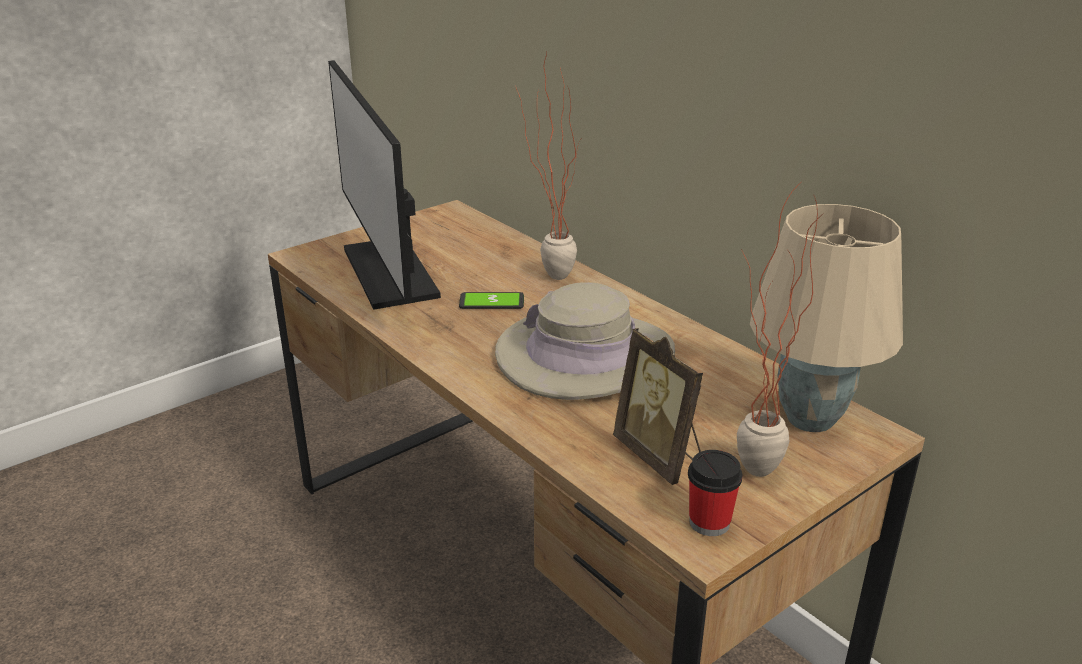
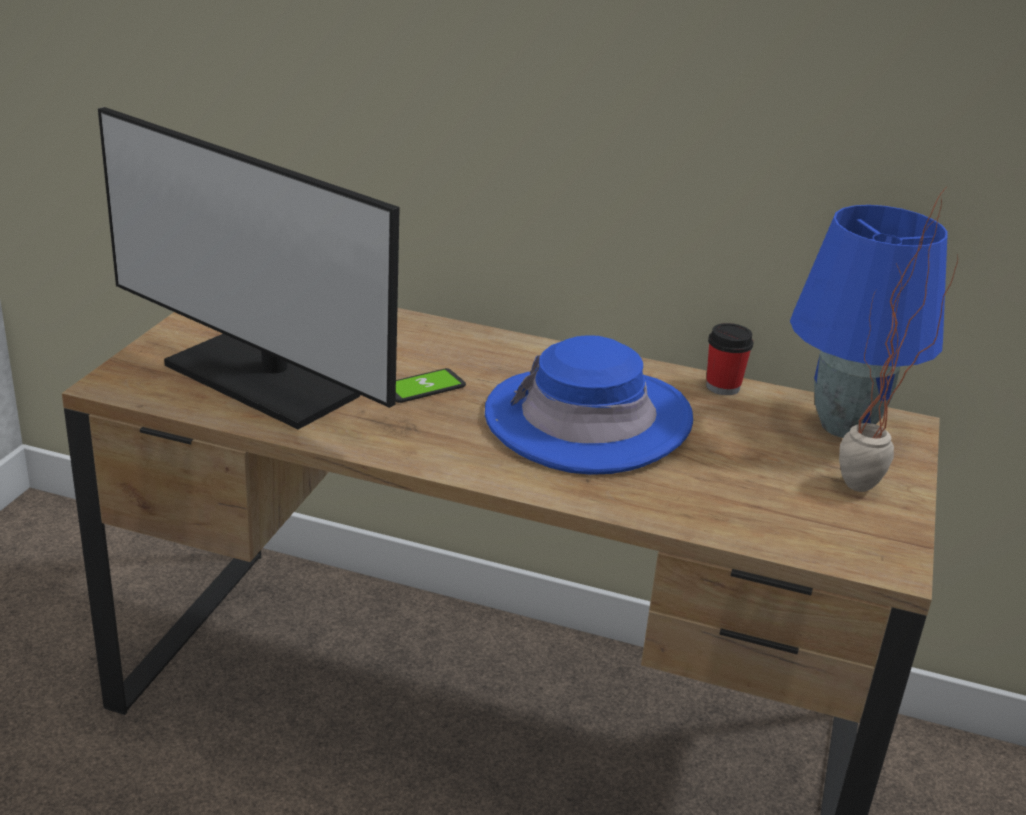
camera: 35 degrees left, 0 degrees up
(548, 274) = (445, 341): potted plant -> none
(584, 355) = (588, 421): beige hat -> blue hat
(660, 456) = (770, 499): picture frame -> none
(709, 522) = (874, 545): cup -> cup (722, 387)
(810, 418) = (843, 426): beige table lamp -> blue table lamp

